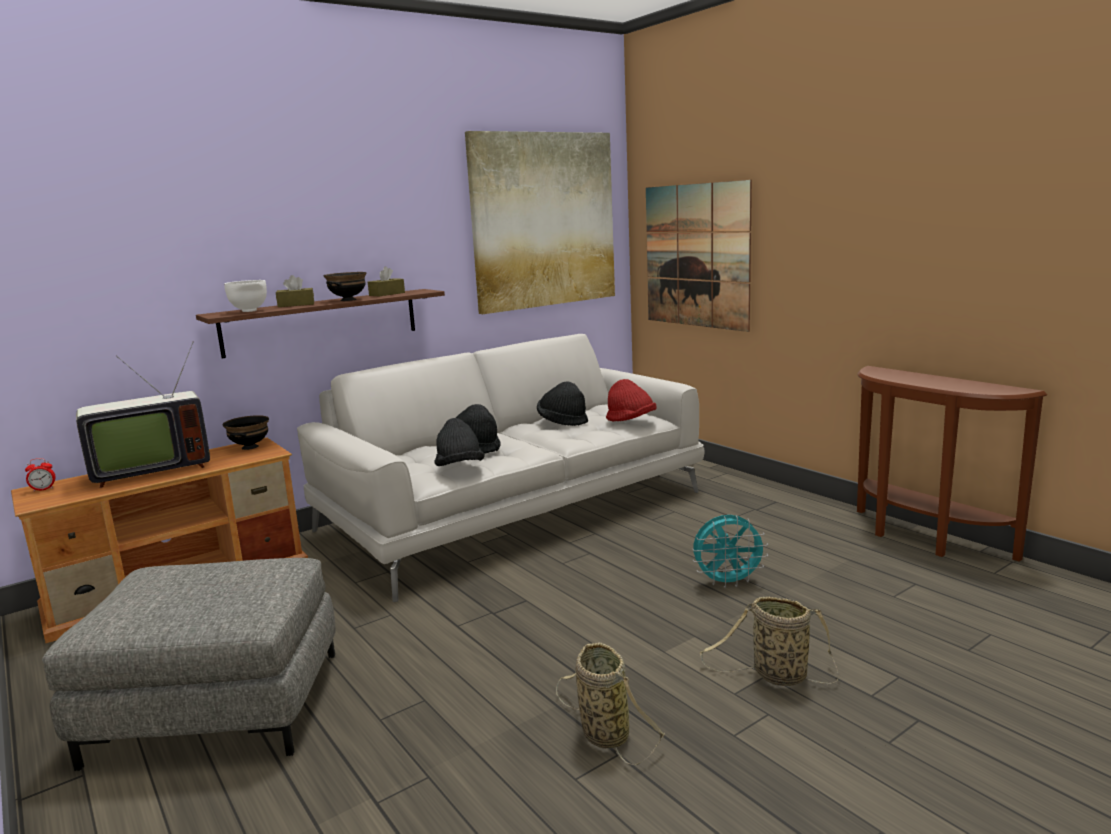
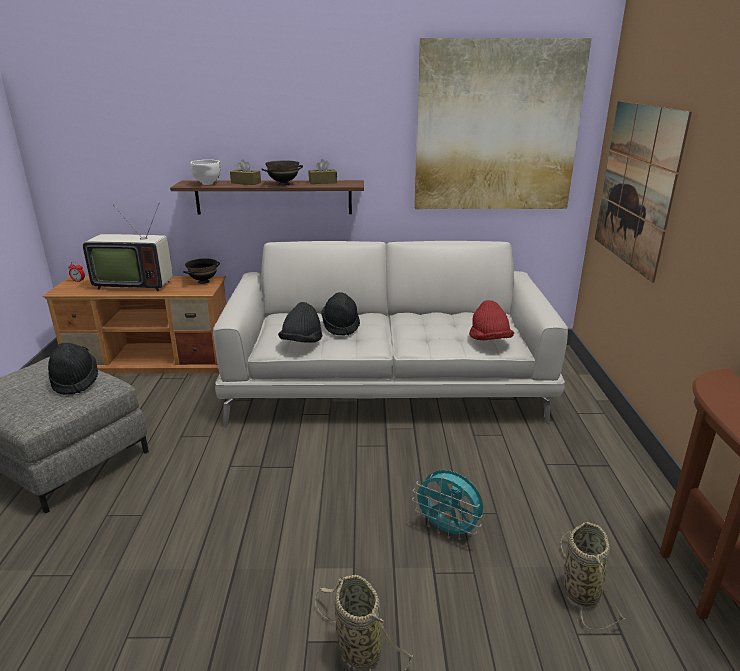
camera: 35 degrees right, 10 degrees up
(562, 421) = (439, 321): black hat -> black hat (75, 381)
(602, 732) = (187, 611): basket -> basket (580, 589)

